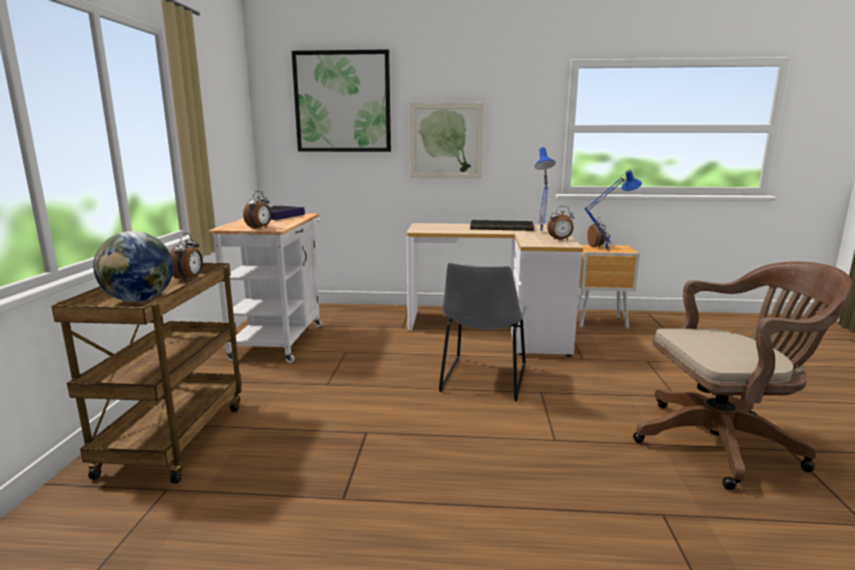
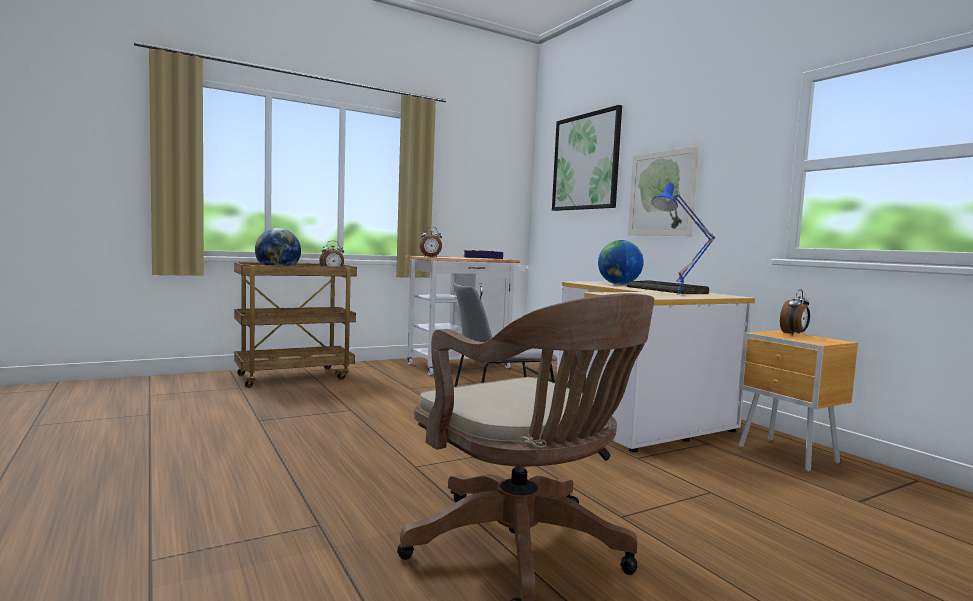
camera: 55 degrees right, 10 degrees down
(446, 226) = (619, 284): none -> globe
(560, 240) = (654, 296): alarm clock -> none
(606, 250) = (783, 337): blue table lamp -> none

